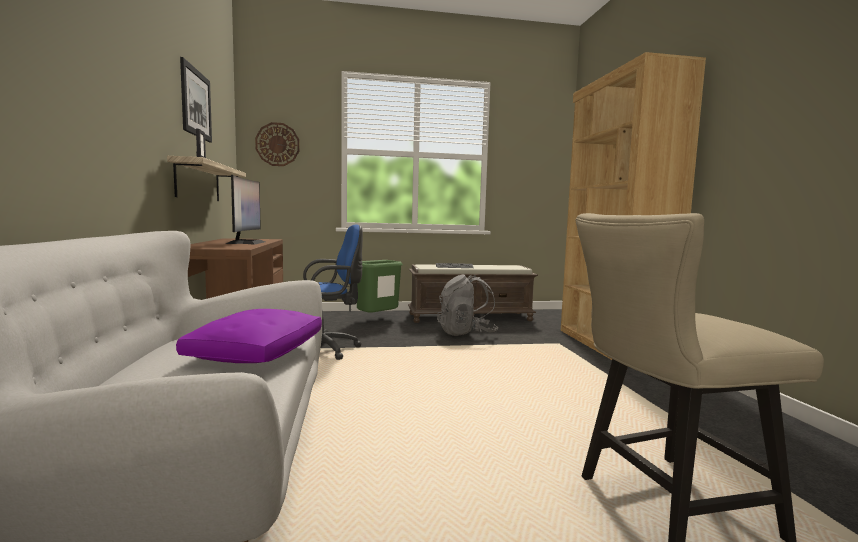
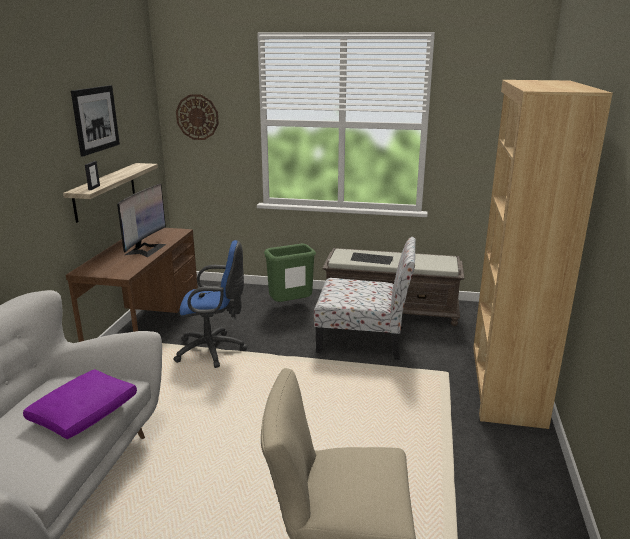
camera: 20 degrees right, 15 degrees up
(466, 333) = (364, 340): grey backpack -> chair

